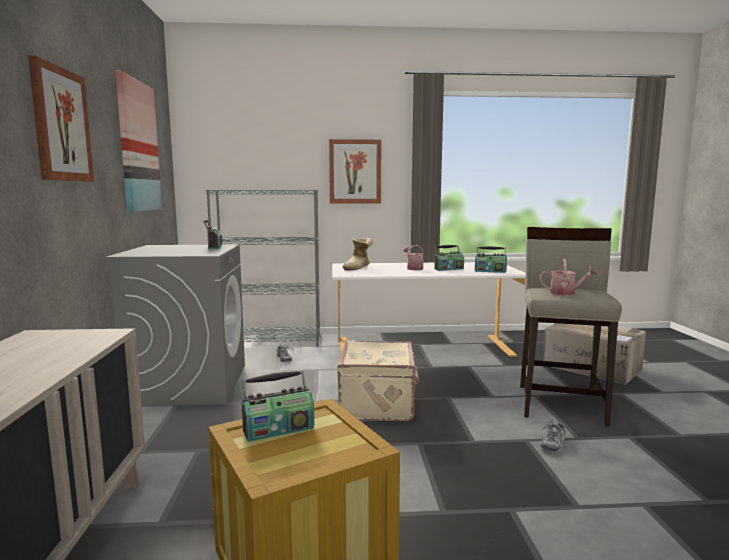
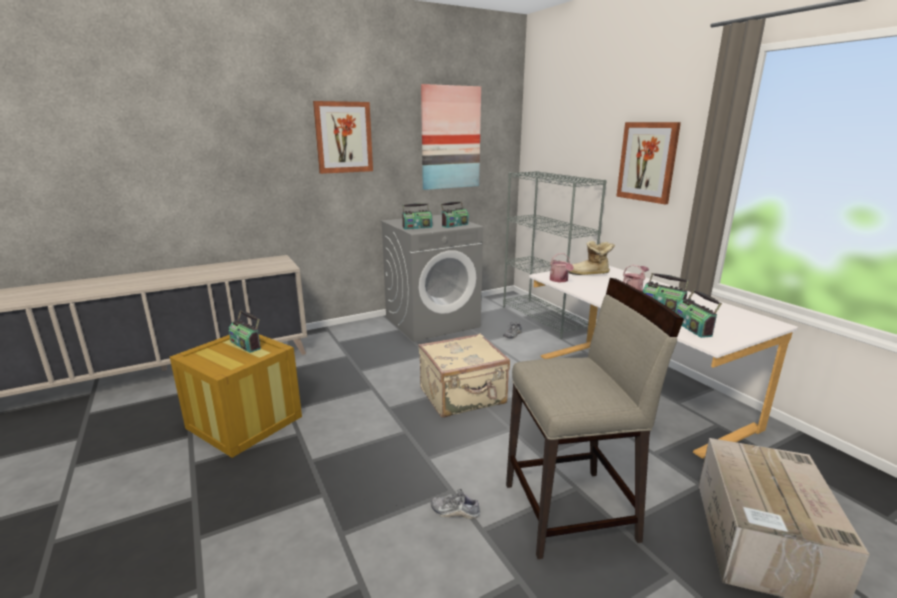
camera: 65 degrees right, 10 degrees up
(189, 252) = (417, 227): none -> radio
(566, 293) = (555, 376): watering can -> watering can (560, 280)

